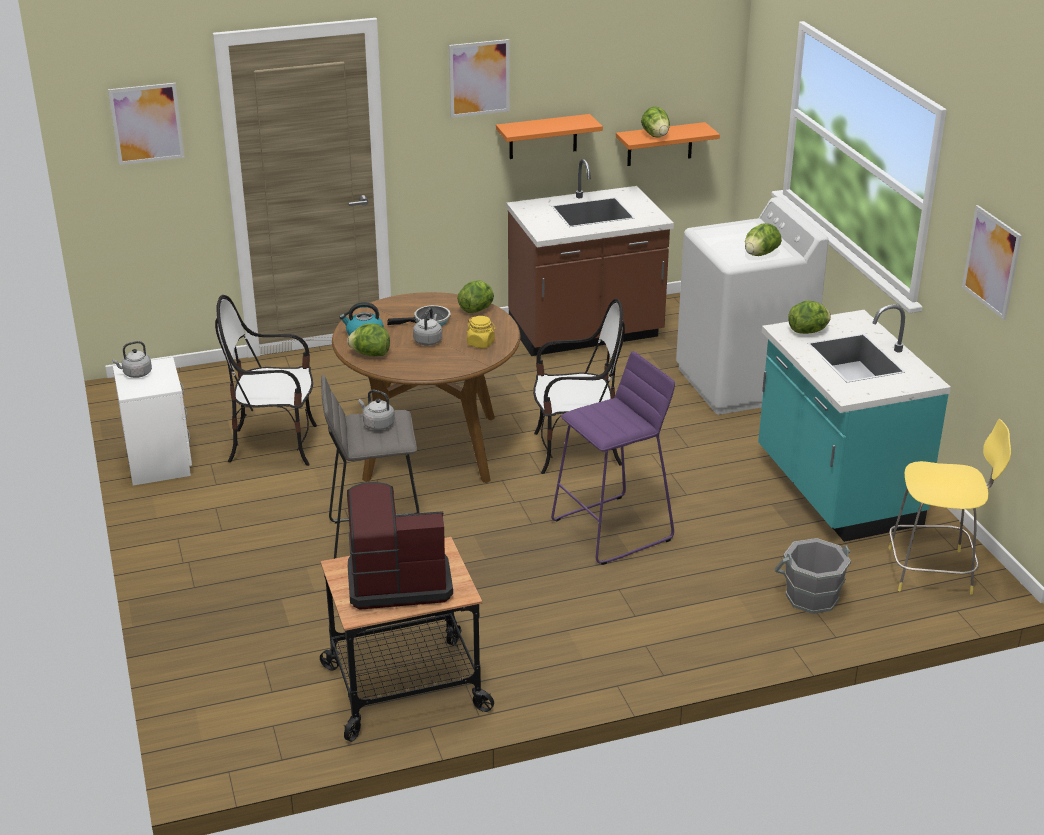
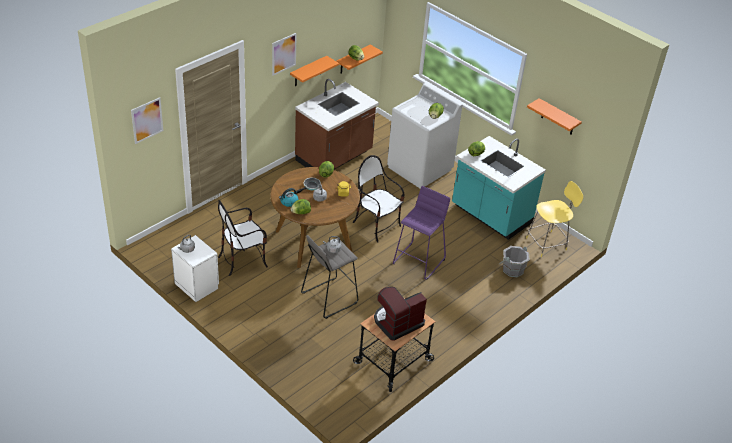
camera: 30 degrees left, 10 degrees up
(575, 451) = (376, 225): chair -> chair turned 105 degrees counterclockwise
(991, 262) = (558, 117): picture -> orange shelf

